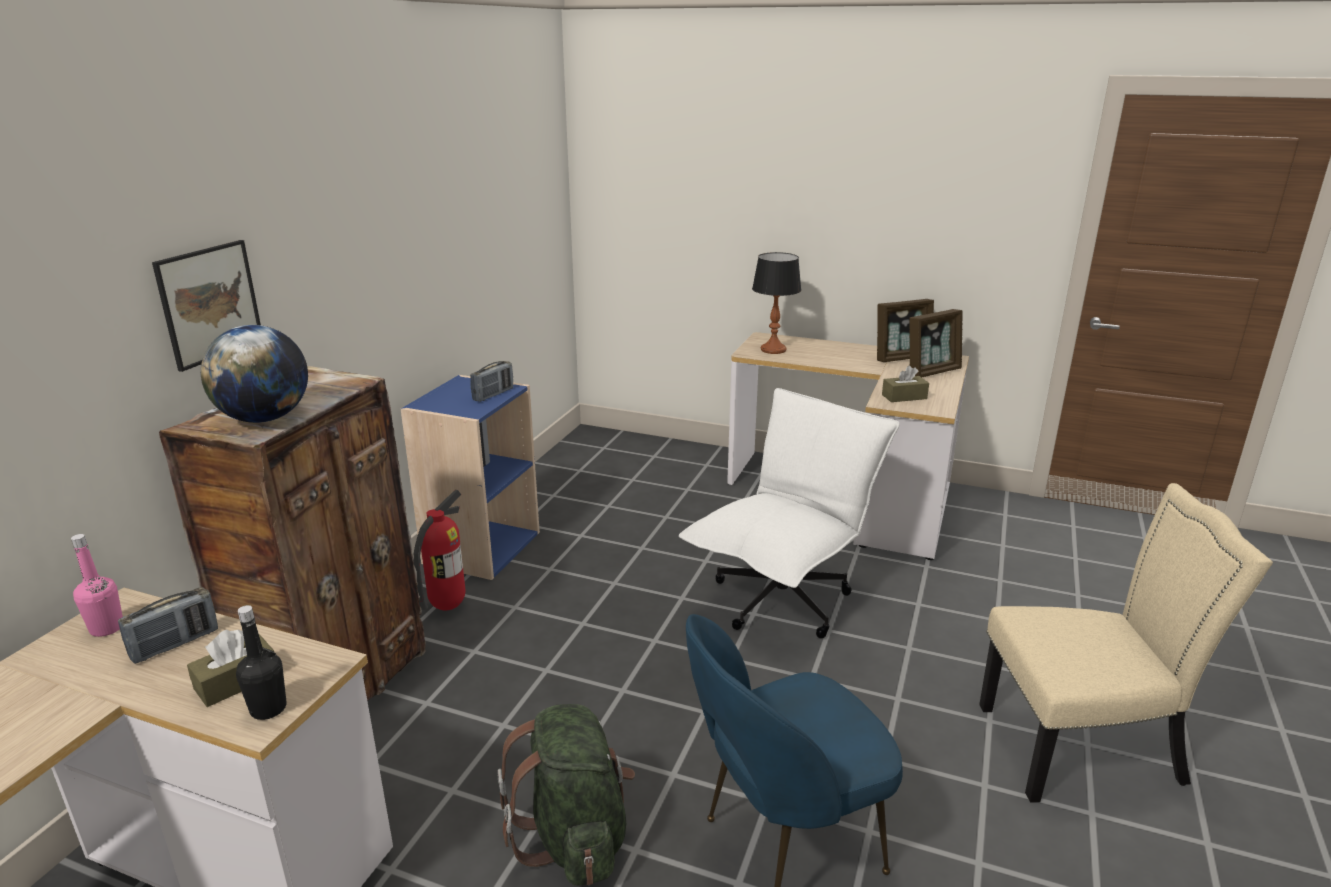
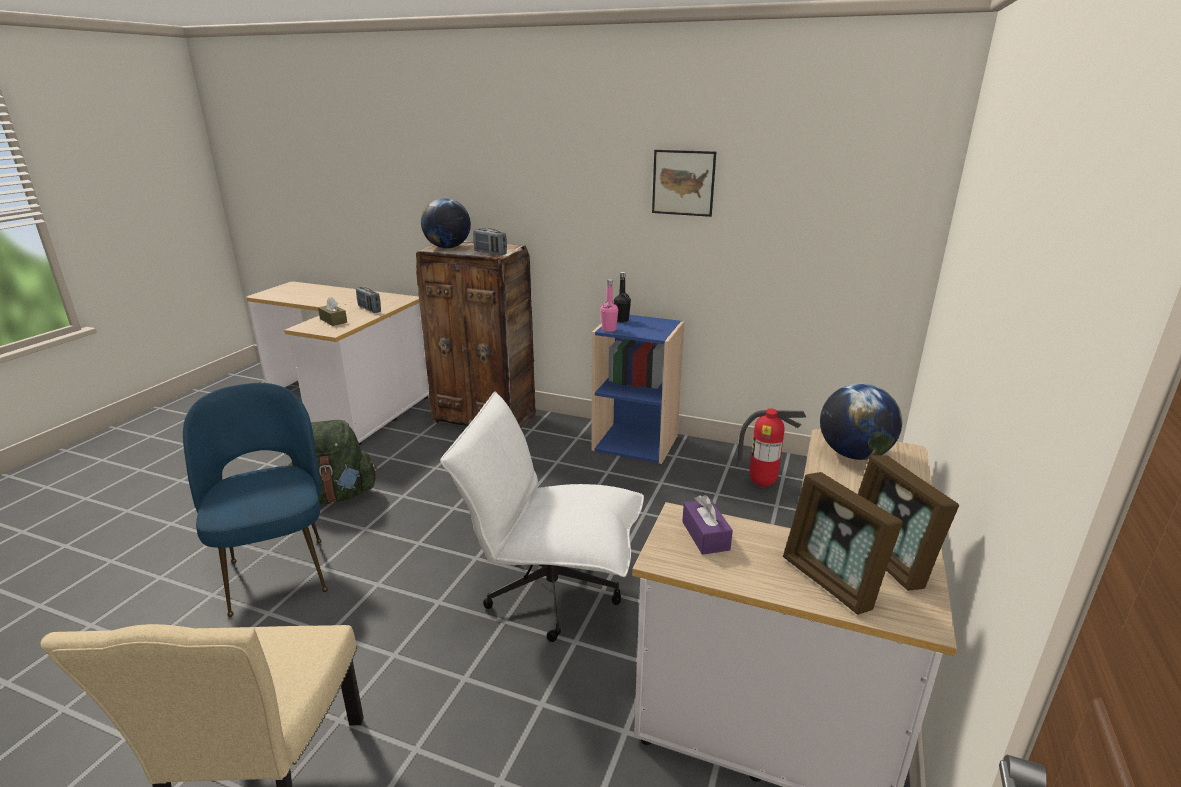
camera: 90 degrees right, 0 degrees up
(107, 628) = (390, 299): pink bottle -> pink bottle (609, 329)
(209, 303) = (492, 193): picture -> picture (683, 183)
(268, 709) = (309, 327): black bottle -> black bottle (621, 320)
(447, 606) = (559, 438): fire extinguisher -> fire extinguisher (762, 484)
(493, 394) = (642, 332): radio -> radio (490, 253)
(773, 350) = (853, 454): table lamp -> globe
(779, 601) = (554, 592): white office chair -> white office chair turned 150 degrees clockwise
(904, 397) = (705, 535): brown tissue box -> purple tissue box

